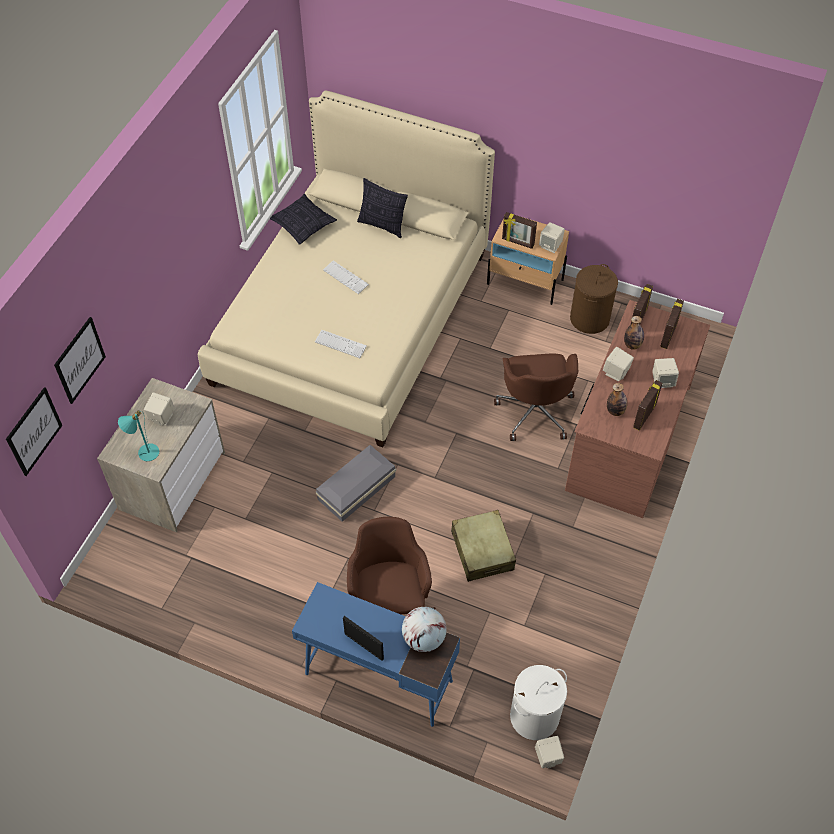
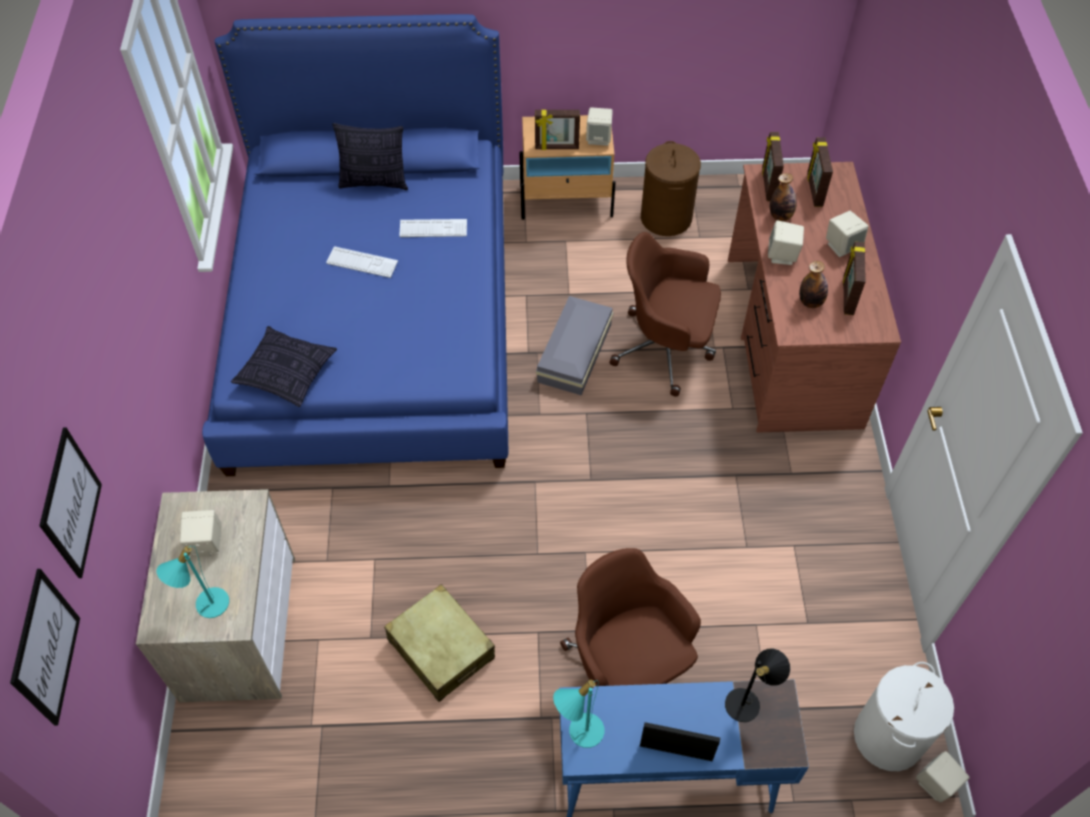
camera: 25 degrees left, 0 degrees up
(303, 225) = (267, 216): pillow -> pillow (286, 374)
(314, 610) = (579, 731): none -> turquoise table lamp
(340, 344) = (402, 350): keyboard -> keyboard (433, 228)
(351, 317) = (374, 318): beige bed -> blue bed
(355, 488) = (496, 535): grey storage box -> grey storage box (573, 353)
(424, 638) = (748, 702): globe -> black table lamp
(482, 551) = (702, 549): beige suitcase -> beige suitcase (441, 649)
(535, 411) = (666, 349): brown office chair -> brown office chair turned 135 degrees clockwise

